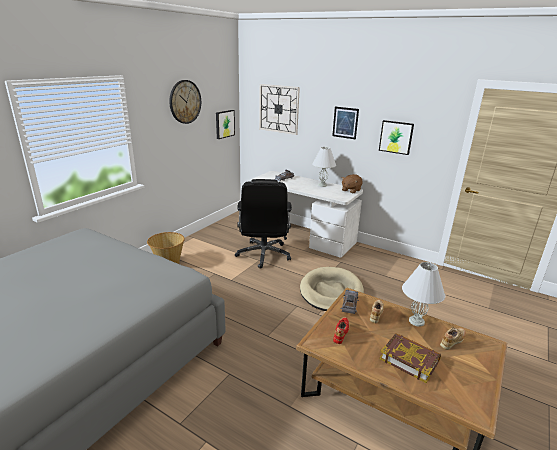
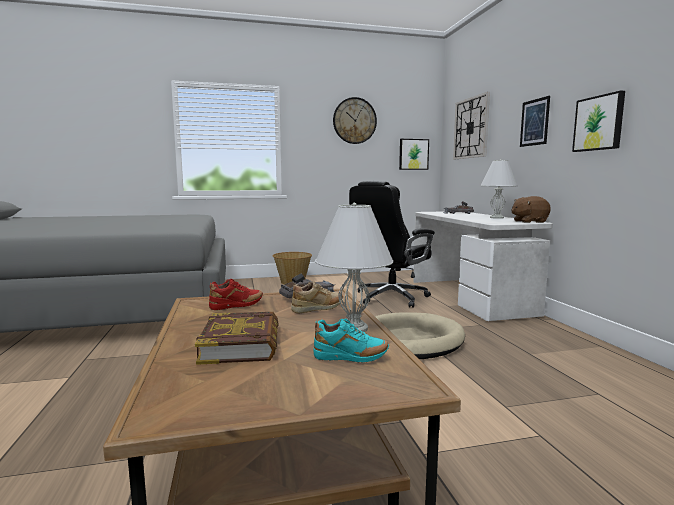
camera: 45 degrees right, 15 degrees down
(452, 342) = (350, 358): beige shoe -> turquoise shoe

